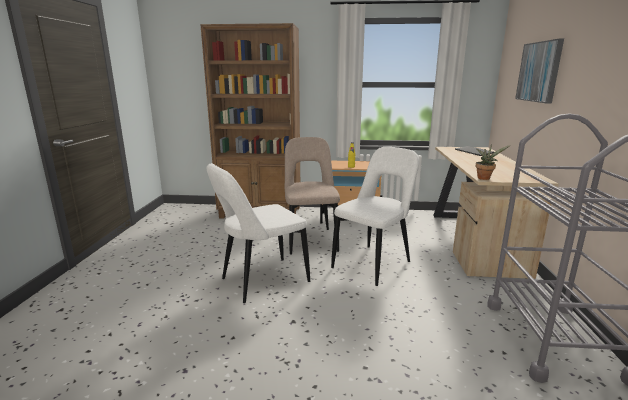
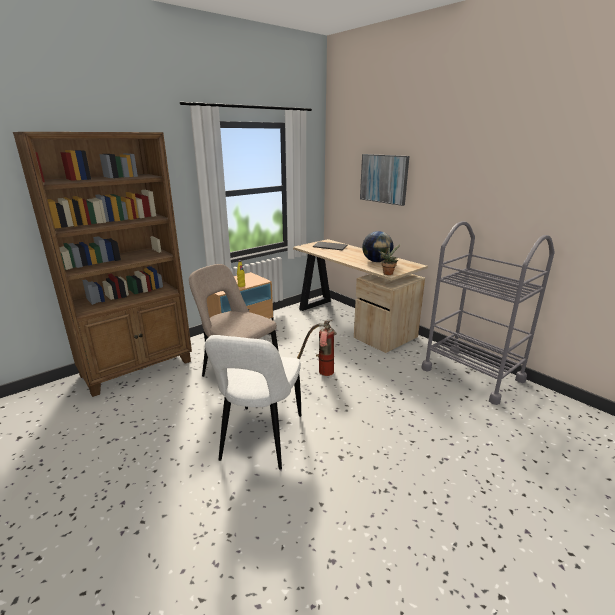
camera: 45 degrees left, 5 degrees up
(374, 263) = (320, 373): white chair -> fire extinguisher
(497, 168) = (376, 261): none -> globe

